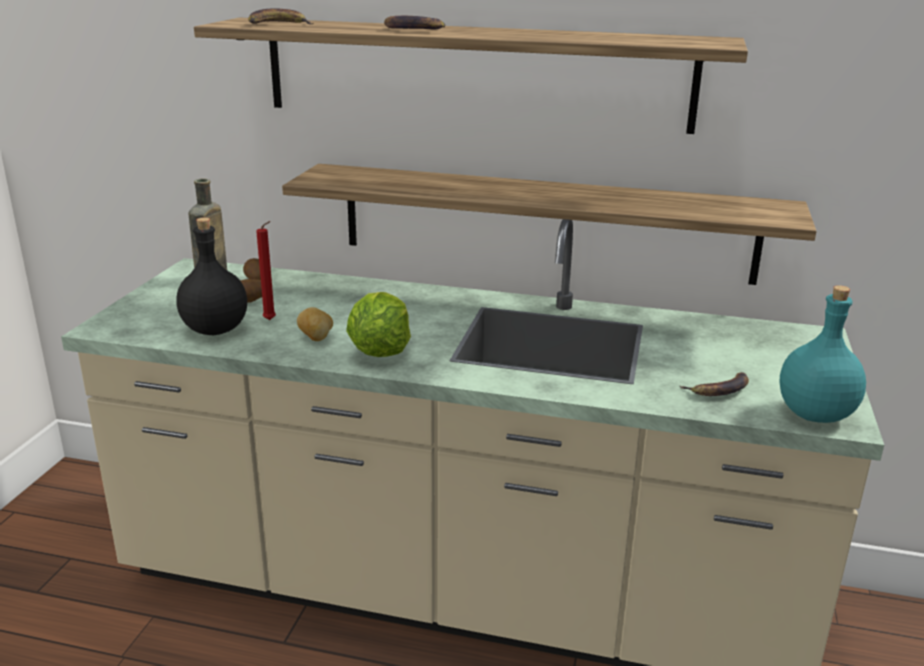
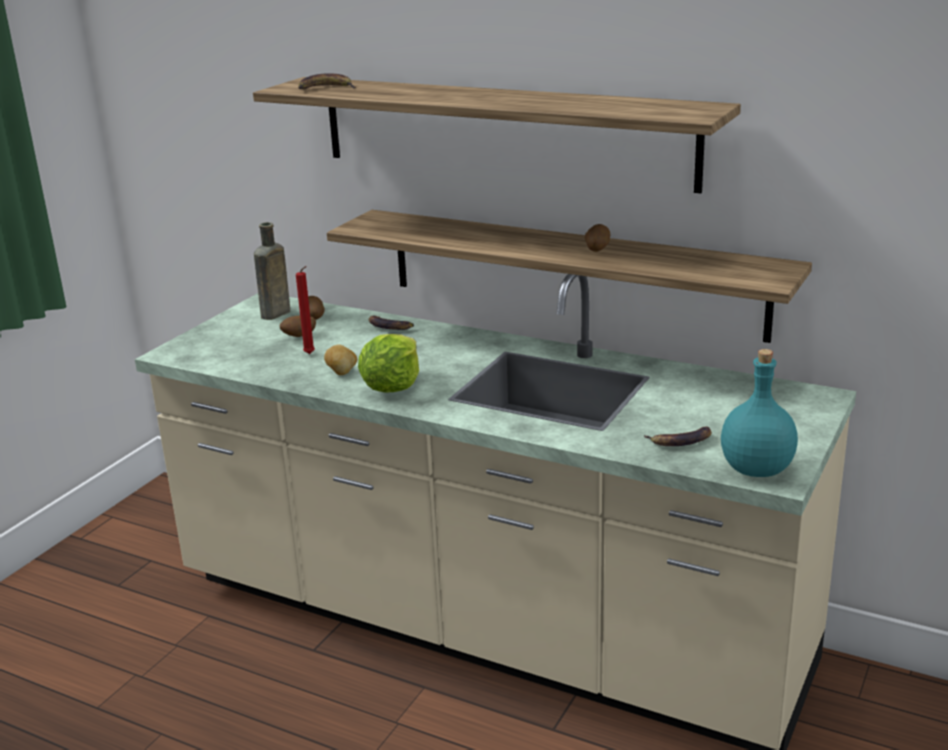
camera: 15 degrees right, 0 degrees up
(216, 330) = (260, 360): black bottle -> none
(412, 30) = (436, 95): banana -> banana (389, 326)
(588, 195) = (597, 250): none -> potato

